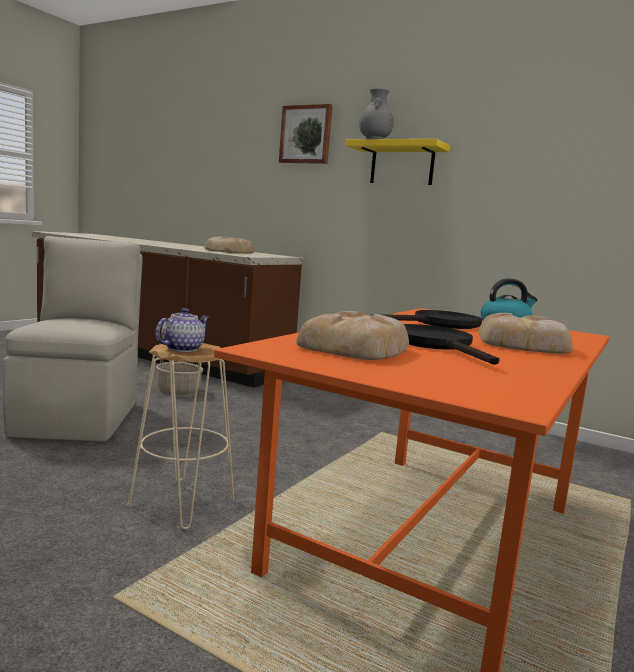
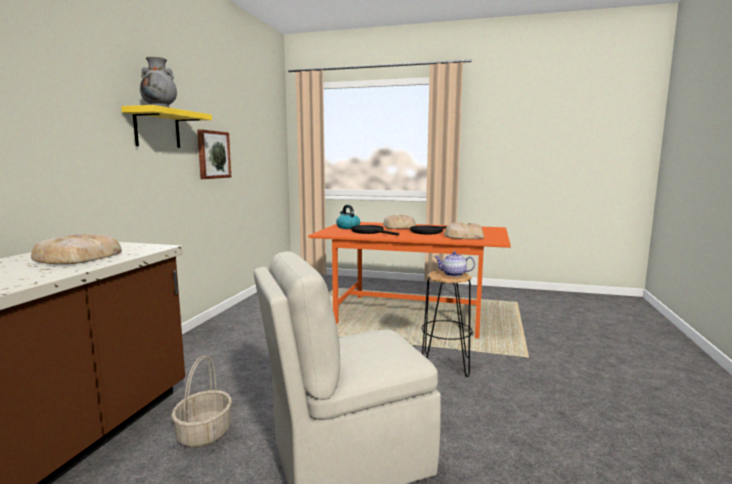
camera: 105 degrees left, 0 degrees up
(182, 502) = (445, 364): beige stool -> black stool
(306, 134) = (51, 81): picture -> picture (213, 154)

